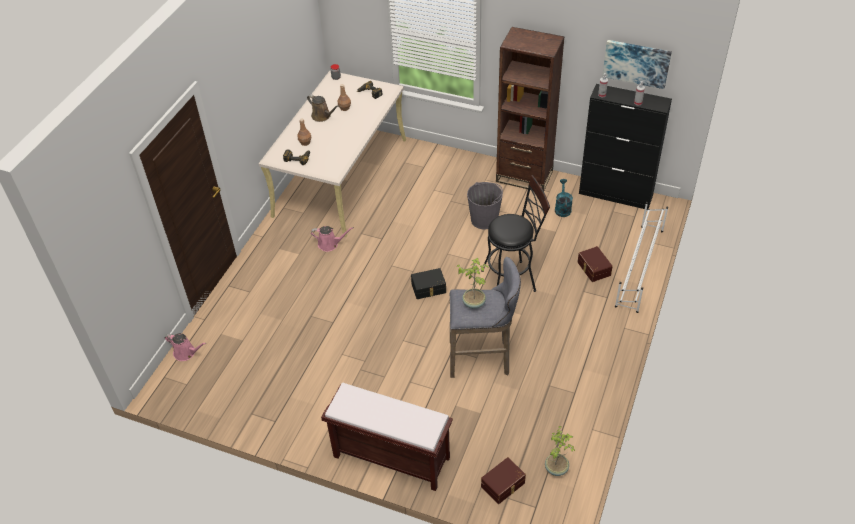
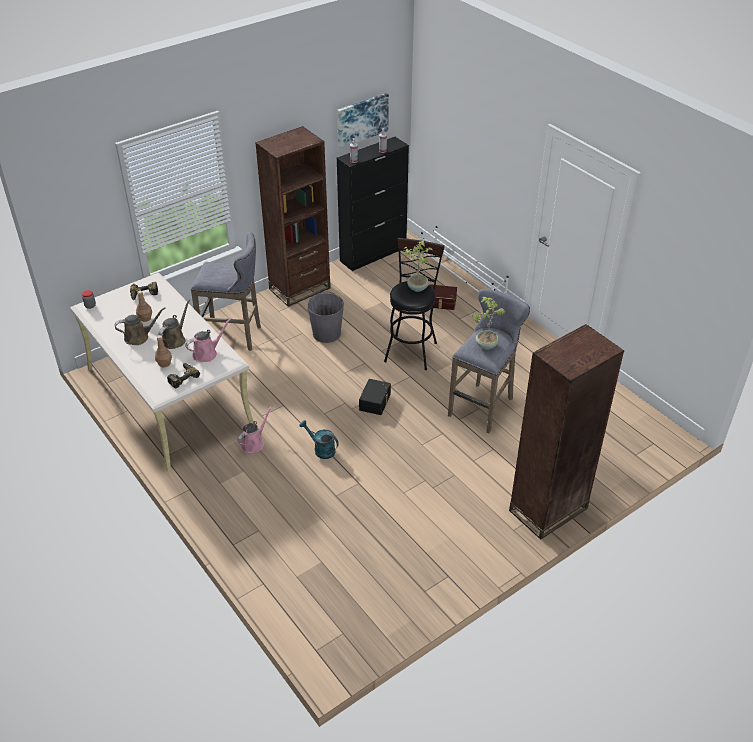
camera: 60 degrees left, 5 degrees down
(186, 353) = (298, 617): pink watering can -> pink watering can (207, 353)
(334, 133) = (175, 339): none -> brown watering can
(390, 457) = (548, 509): brown bench -> brown bookcase
(434, 172) = (234, 336): none -> grey stool
(503, 485) = (621, 451): brown storage box -> none
(557, 468) = (624, 415): potted plant -> potted plant (417, 287)
(562, 208) = (359, 286): turquoise watering can -> turquoise watering can (321, 449)

